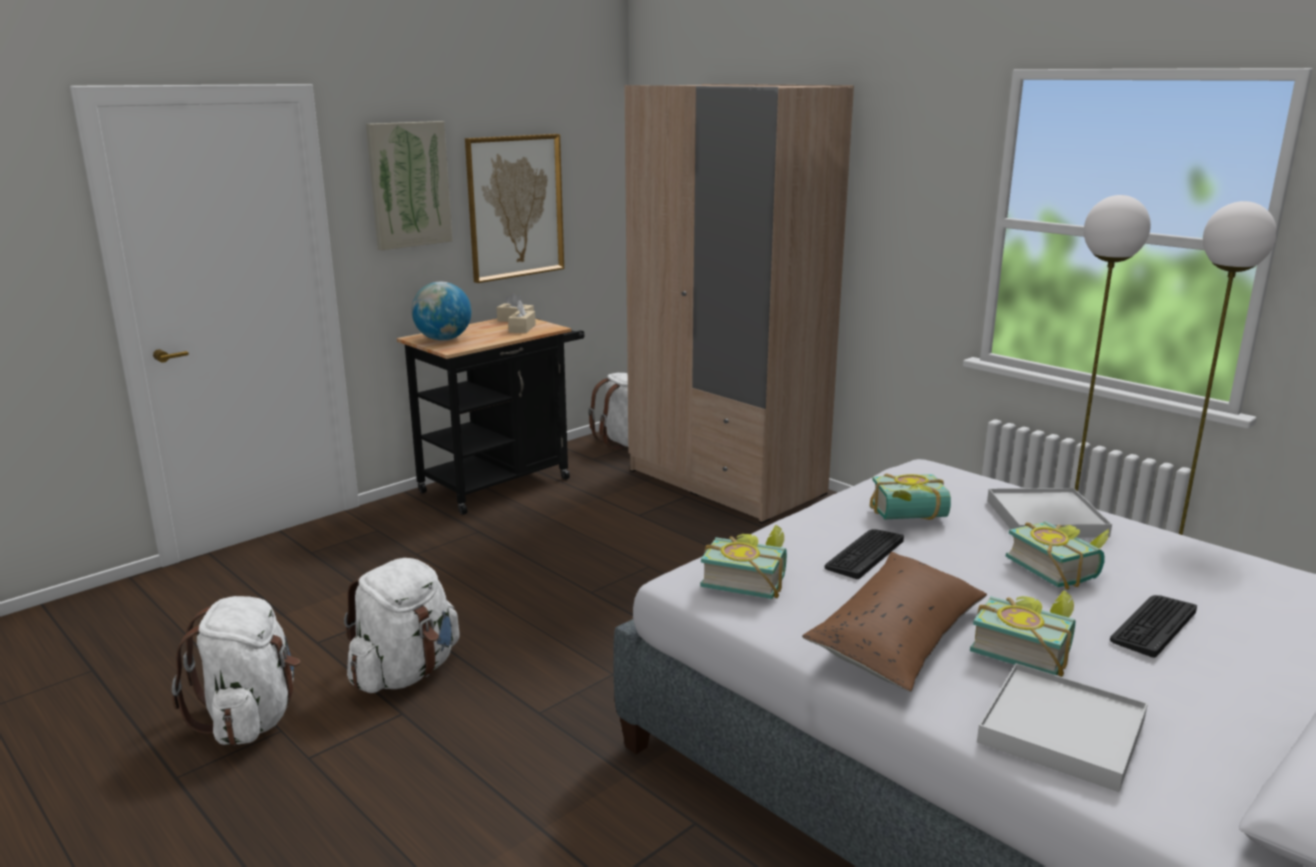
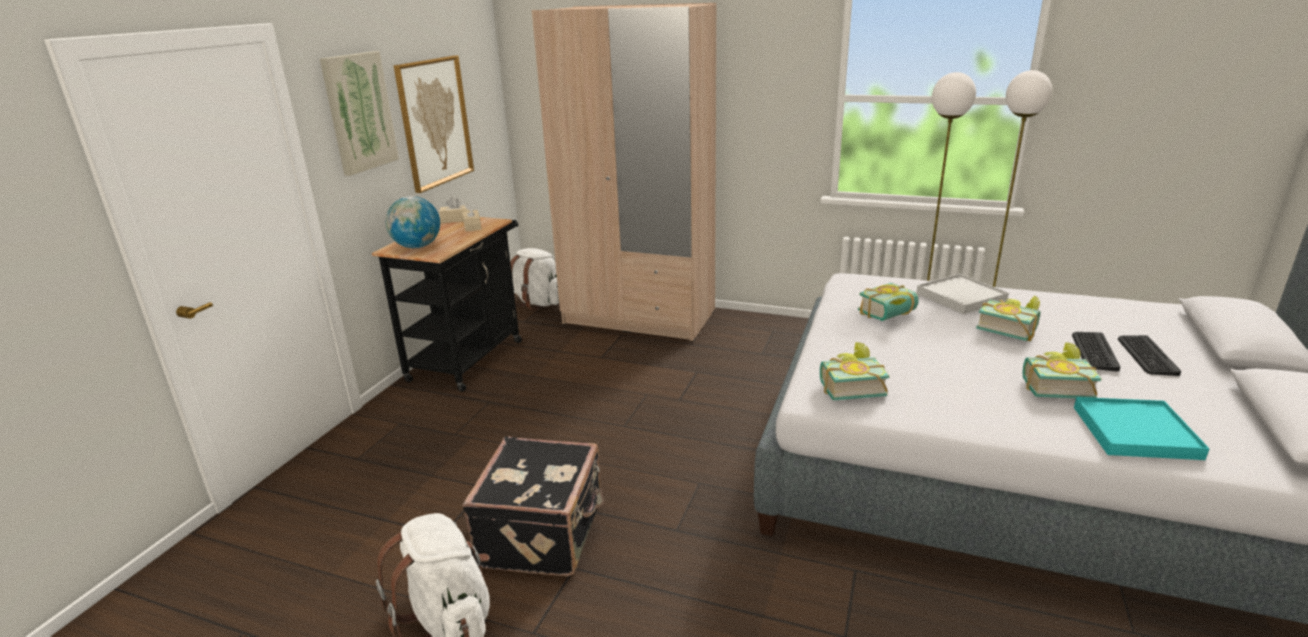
camera: 25 degrees left, 5 degrees up
(405, 673) = (544, 534): white backpack -> black suitcase
(864, 554) = (894, 348): keyboard -> keyboard (1146, 356)
(897, 637) = (983, 400): brown pillow -> none
(1061, 731) = (1135, 432): white tray -> turquoise tray

